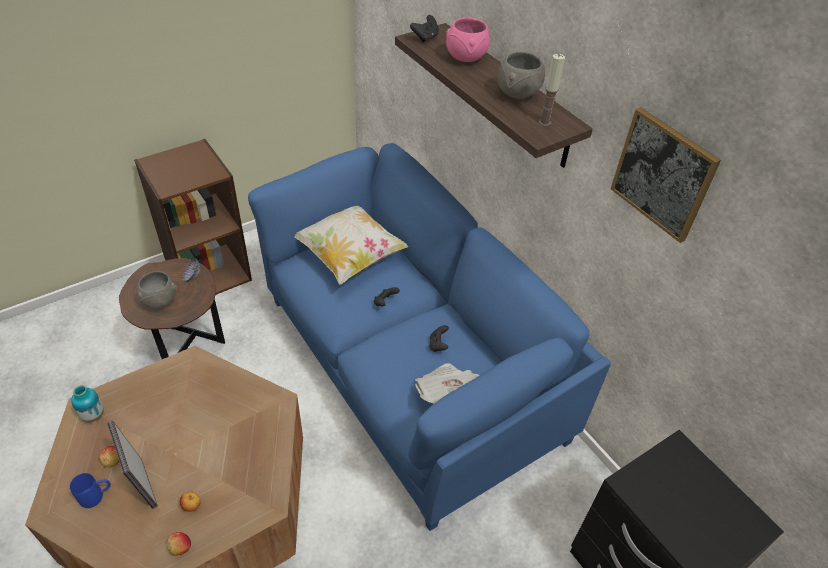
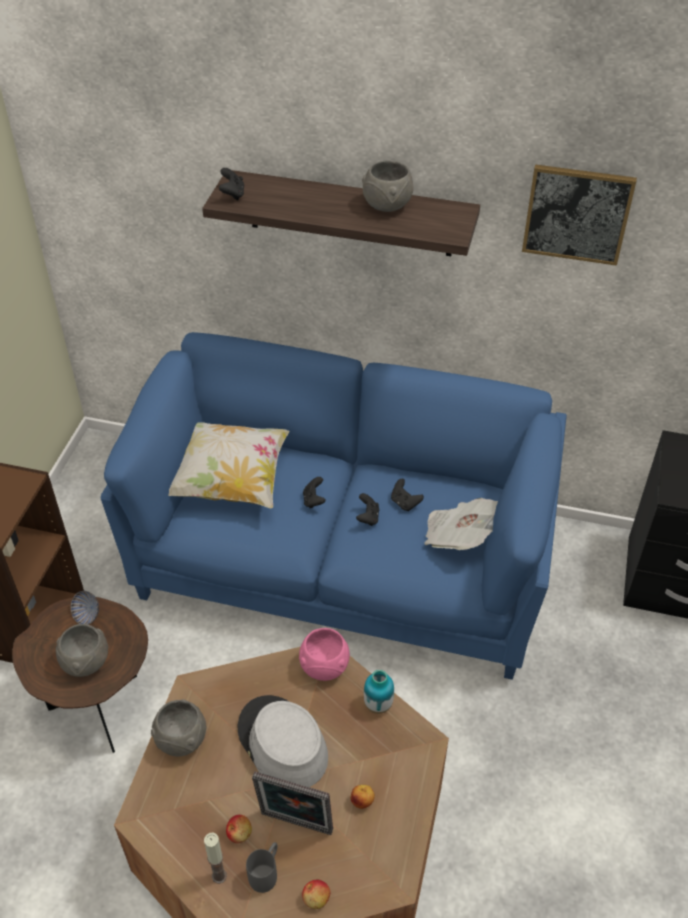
camera: 40 degrees left, 0 degrees up
(93, 415) = (163, 816): vase -> vase (378, 705)
(97, 496) = (266, 872): blue mug -> grey mug
(153, 382) = (182, 739): none -> grey bowl
(180, 547) = (395, 839): apple -> apple (316, 898)
(196, 430) = (282, 743): none -> grey hat
(404, 337) = (368, 517): none -> black game controller
(466, 58) = (298, 195): pink bowl -> pink bowl (324, 666)
(544, 122) = (441, 220): candle -> candle (219, 876)

